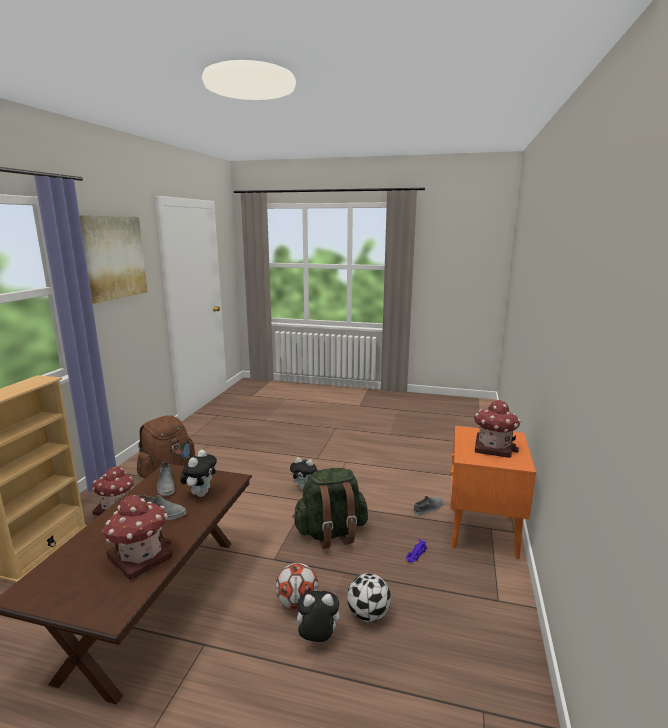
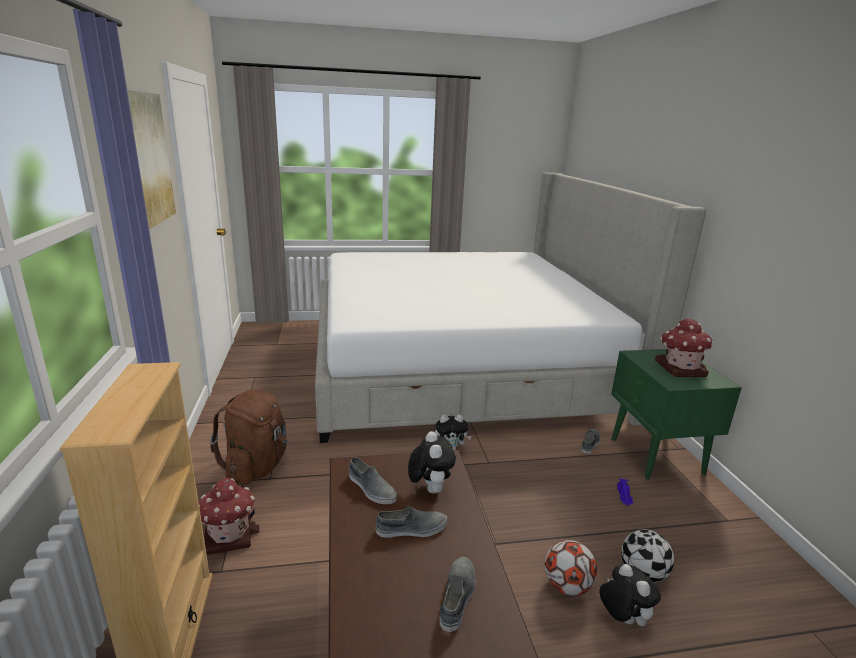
camera: 25 degrees left, 5 degrees up
(140, 556) = (457, 596): toy house -> grey shoe
(317, 638) = (622, 618): plush toy -> plush toy turned 90 degrees clockwise
(331, 533) = (526, 495): green backpack -> none
(376, 428) = (460, 364): none -> bed
(482, 532) = (656, 456): orange nightstand -> green nightstand

